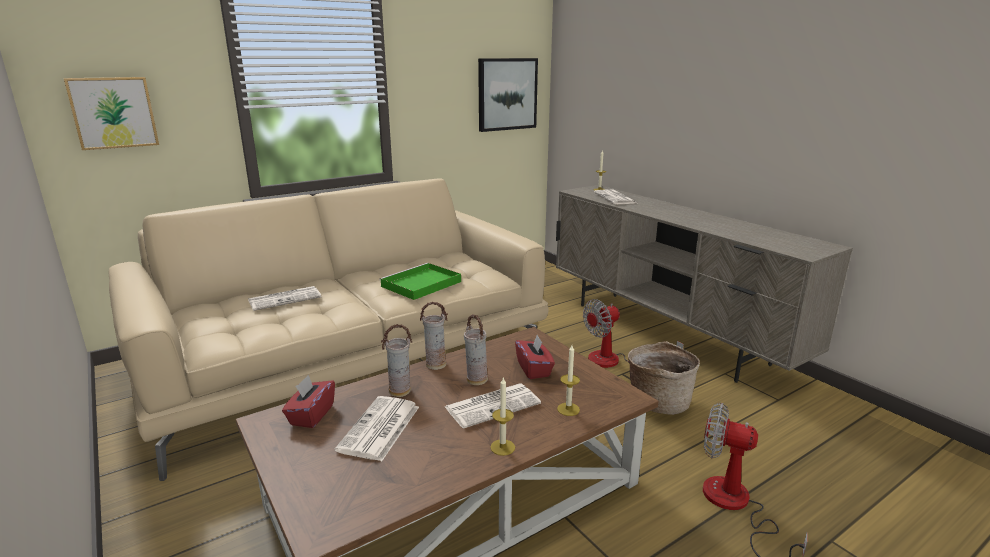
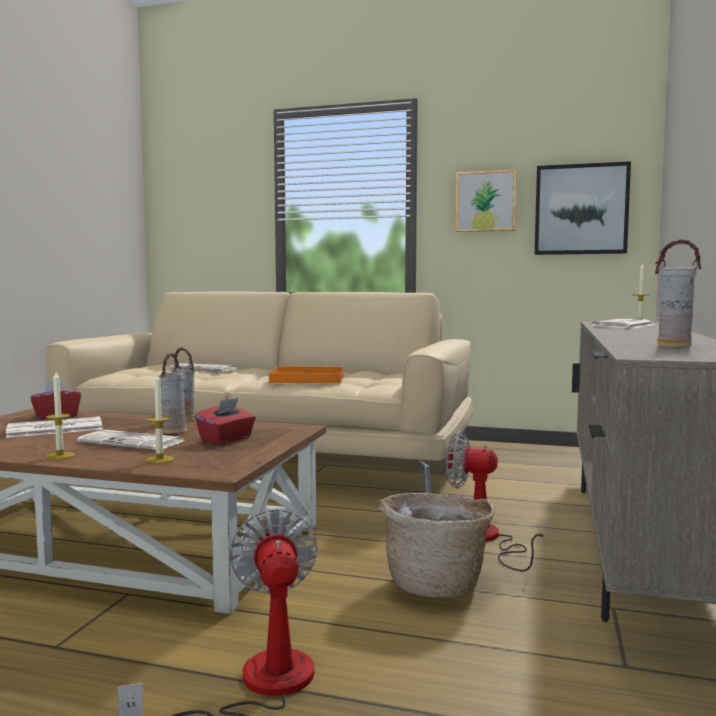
camera: 50 degrees right, 15 degrees down
(113, 112) = (193, 223): picture -> picture (486, 201)
(400, 391) = (121, 422): vase -> vase (673, 346)
(420, 284) = (306, 379): green tray -> orange tray

